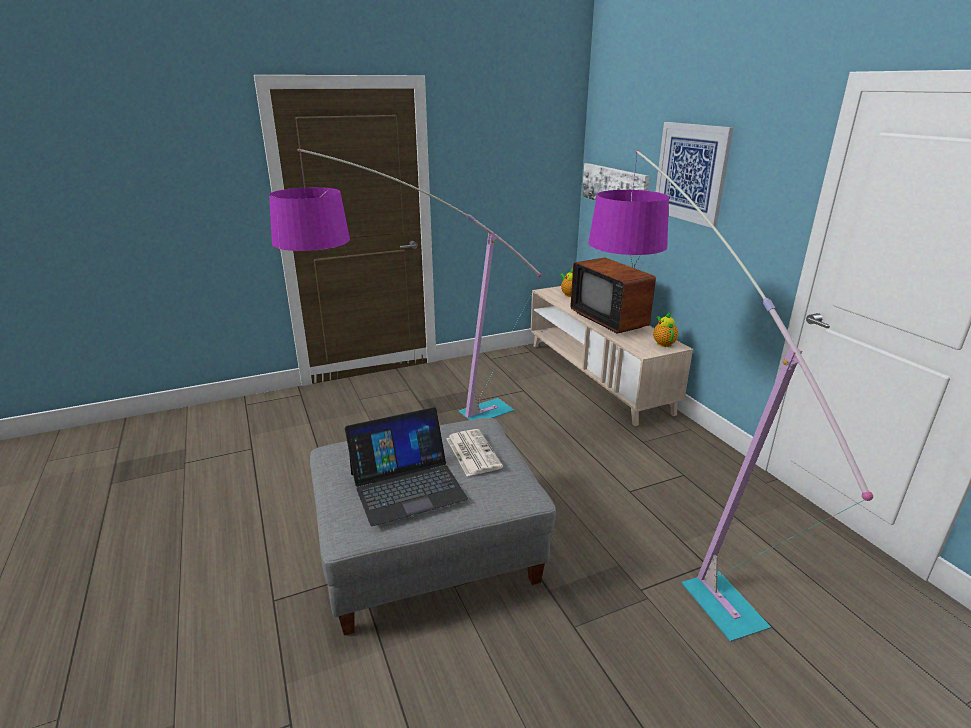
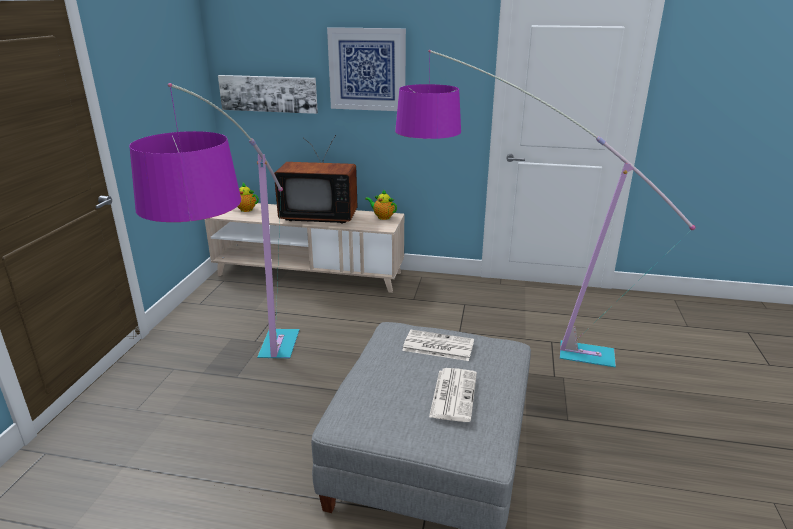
camera: 55 degrees left, 0 degrees up
(407, 485) = (453, 394): laptop -> newspaper

